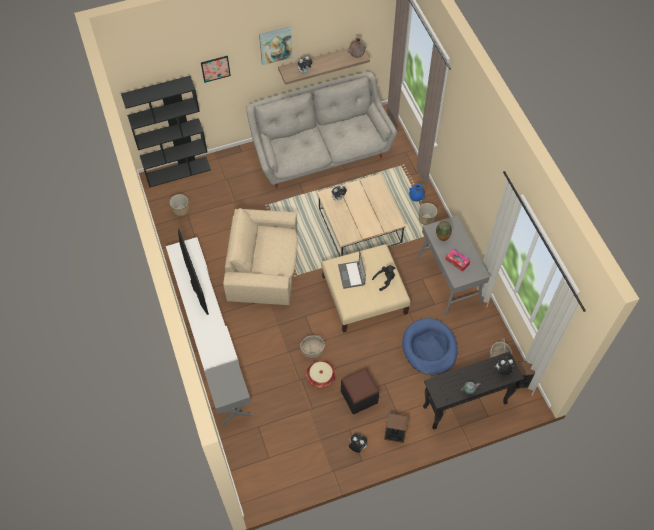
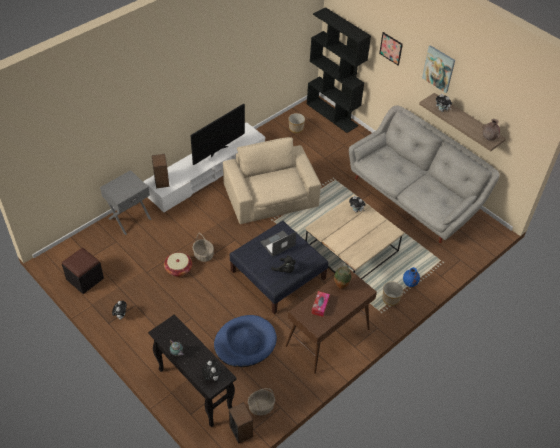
camera: 65 degrees right, 10 degrees down
(359, 397) = (170, 302): black ottoman -> black ottoman (85, 279)
(365, 295) = (278, 275): beige ottoman -> blue ottoman
(394, 433) = (143, 340): speaker -> speaker (162, 181)
(448, 282) = (327, 338): grey console table -> brown console table

